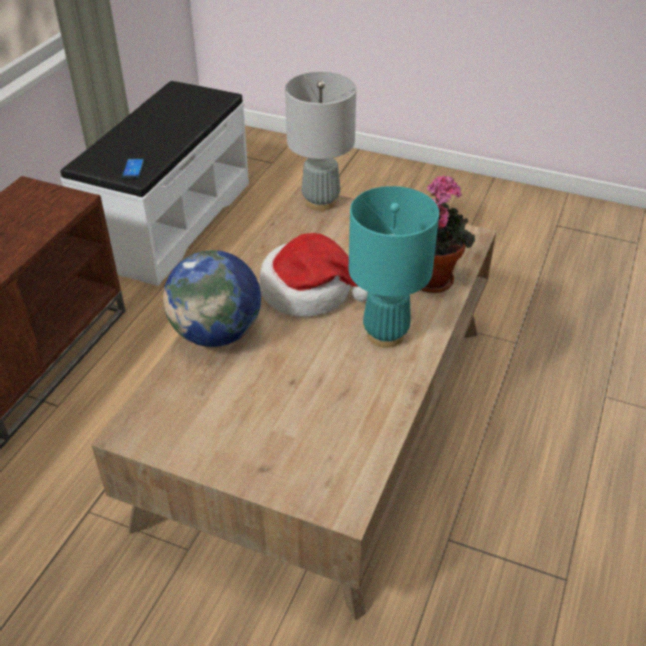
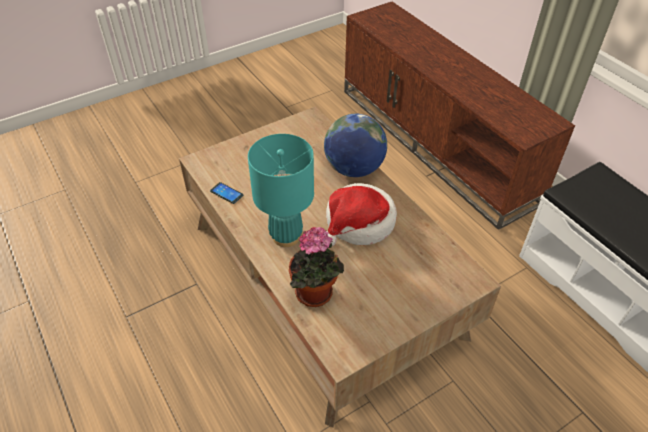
camera: 125 degrees right, 5 degrees up
(133, 169) = (578, 194): phone -> phone (226, 193)
(321, 202) = (465, 286): grey table lamp -> none

